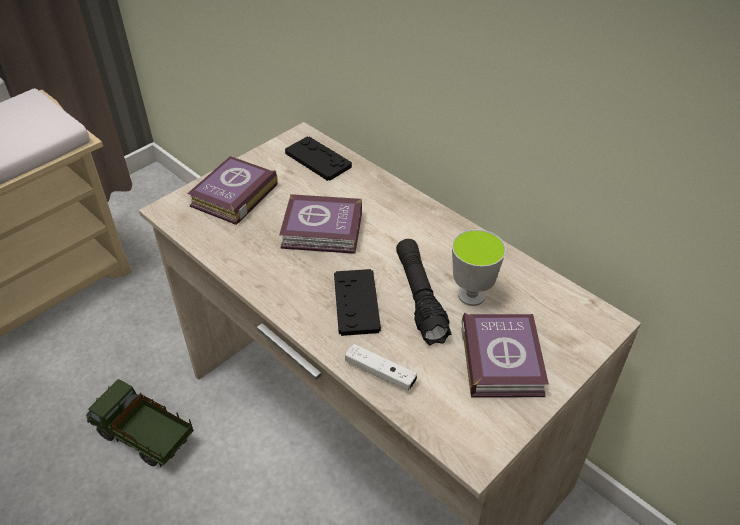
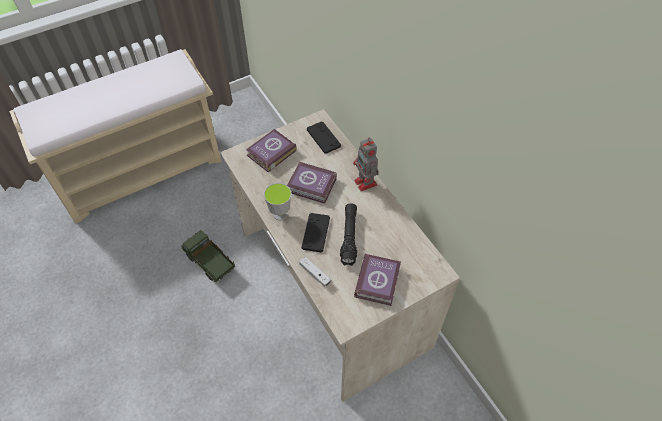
camera: 15 degrees right, 10 degrees up
(415, 211) = (366, 183): none -> toy robot
(471, 295) = (376, 242): cup -> cup (280, 214)

